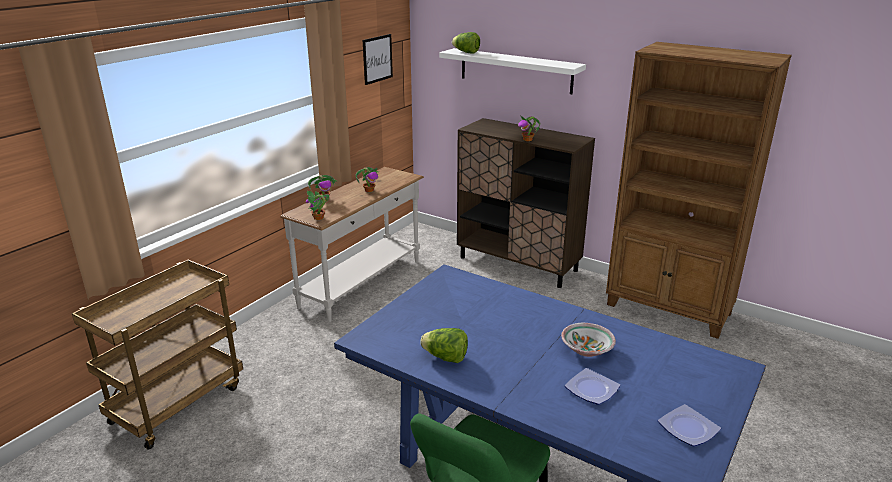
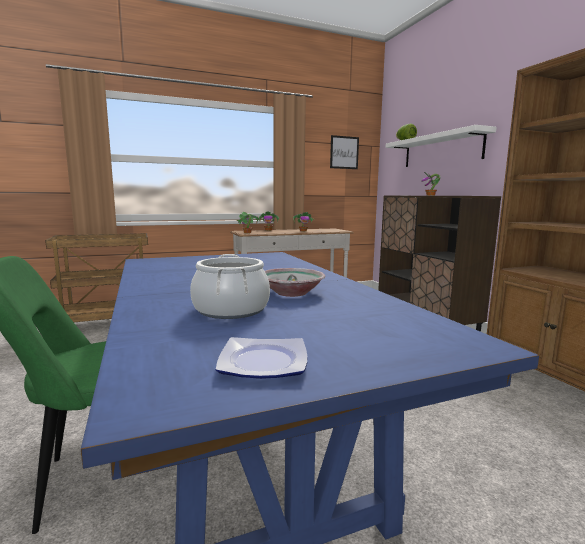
camera: 35 degrees right, 15 degrees down
(445, 357) = (166, 273): lettuce -> none
(593, 389) = (231, 309): plate -> cooking pot

